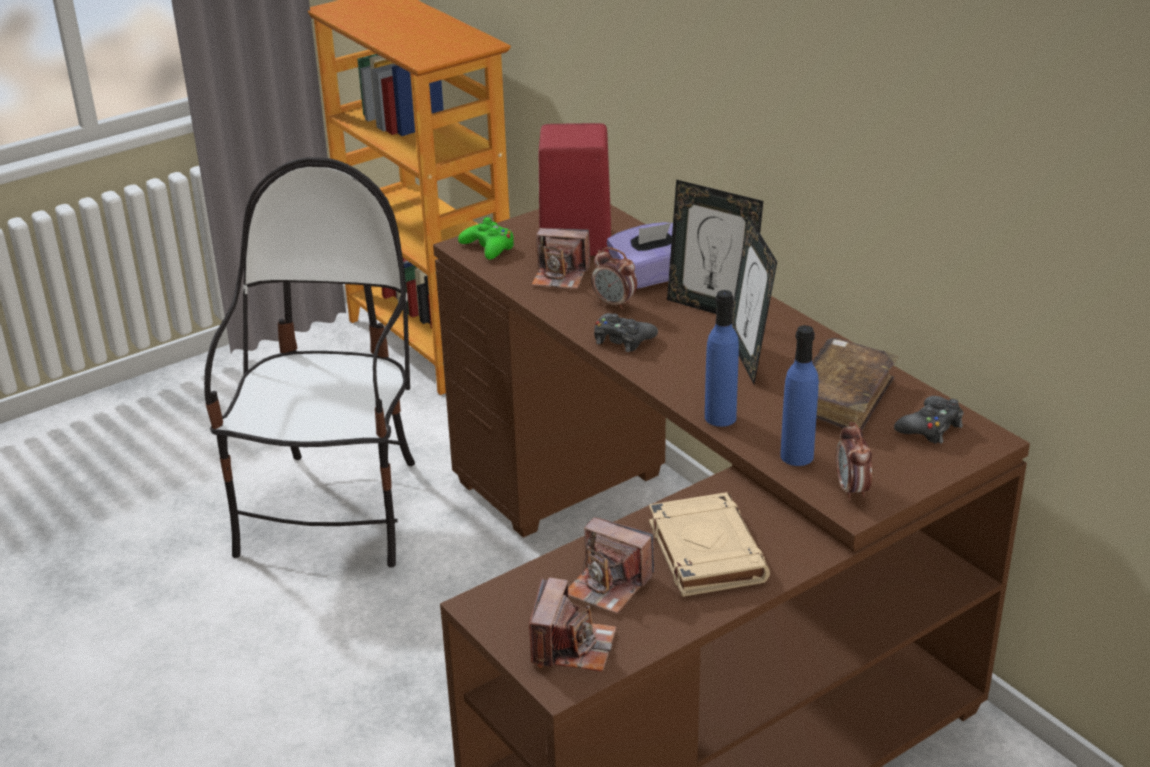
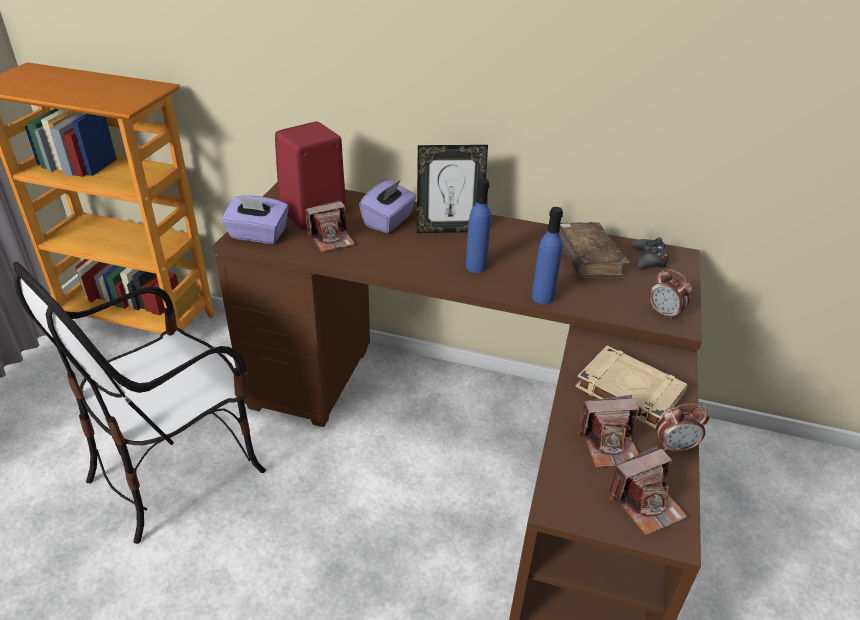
camera: 40 degrees left, 5 degrees up
(335, 511) = (176, 469): chair -> chair turned 105 degrees counterclockwise
(488, 247) = (257, 235): green game controller -> purple tissue box
(572, 646) = (646, 504): camera -> camera turned 90 degrees clockwise
(614, 304) = (388, 246): alarm clock -> alarm clock (674, 447)
(622, 339) = (423, 268): black game controller -> none
(748, 358) = (508, 253): picture frame -> none
(796, 456) = (612, 305): blue bottle -> blue bottle (476, 266)

